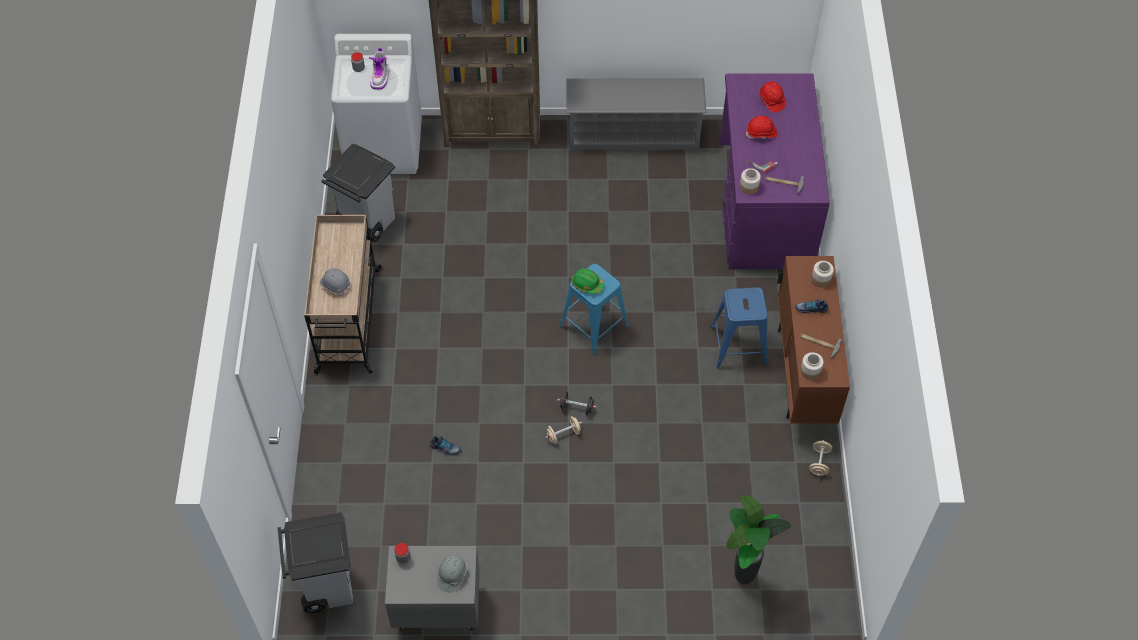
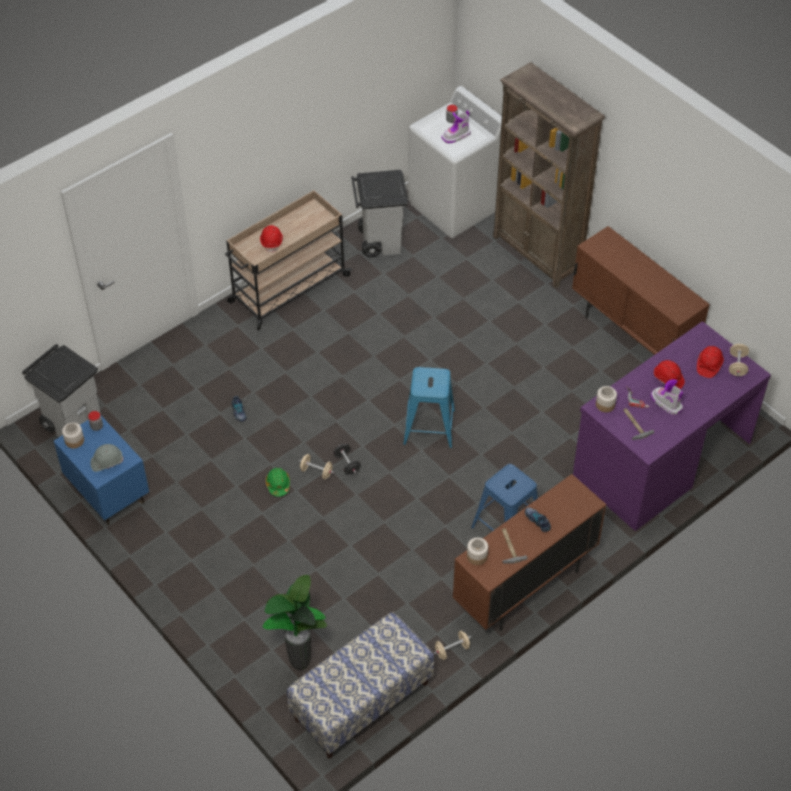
camera: 50 degrees right, 5 degrees down
(335, 285) = (272, 242): grey hard hat -> red hard hat
(437, 609) = (108, 494): grey nightstand -> blue nightstand
(587, 284) = (425, 378): green hard hat -> green hard hat (278, 484)
(633, 136) = (632, 335): grey shoe rack -> brown cabinet
(782, 151) = (666, 403): none -> boot
(787, 85) = (737, 366): none -> beige dumbbell
(815, 558) = (362, 702): none -> bench
(820, 279) = (573, 510): jar -> jar (74, 440)

